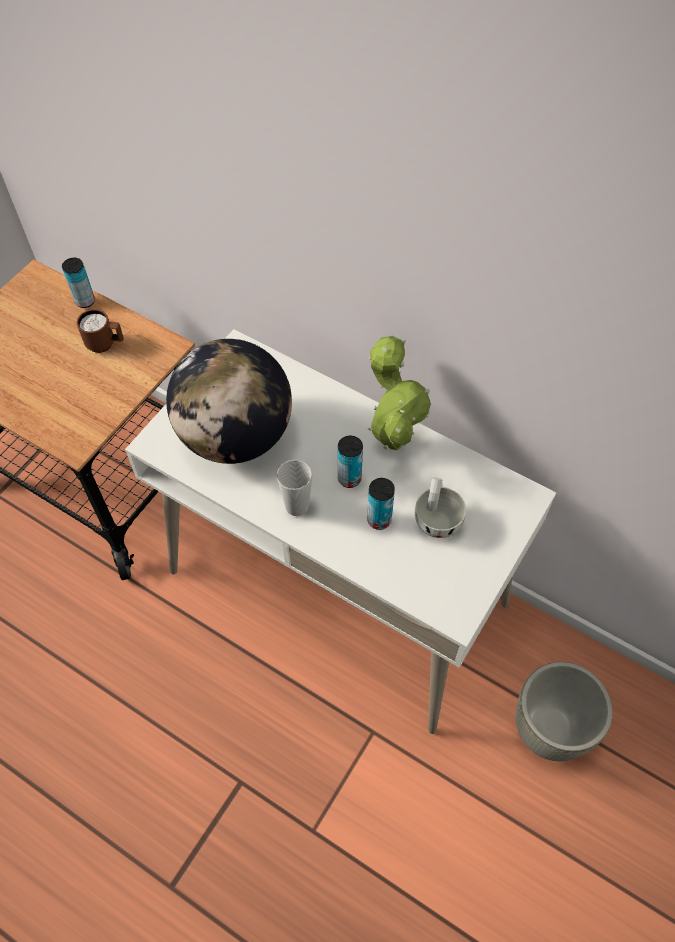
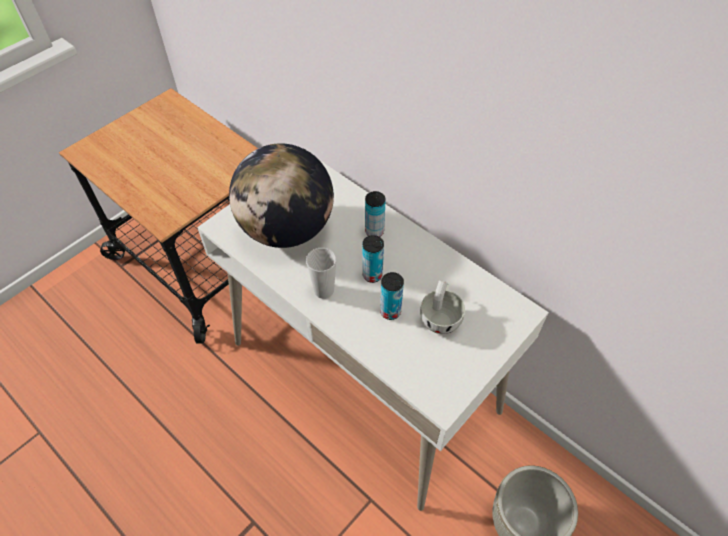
camera: 10 degrees right, 5 degrees down
(85, 301) = (200, 121): can -> can (374, 231)
(105, 344) = (207, 152): brown mug -> none
(392, 439) = (414, 249): potted plant -> none

